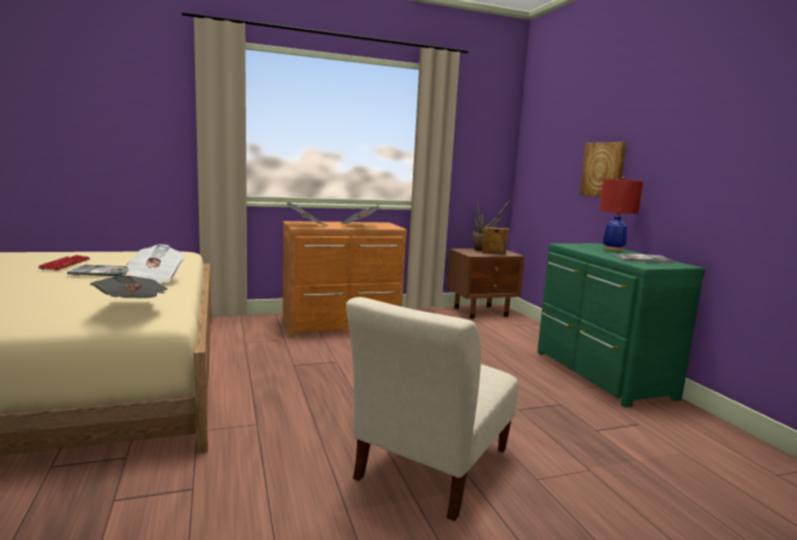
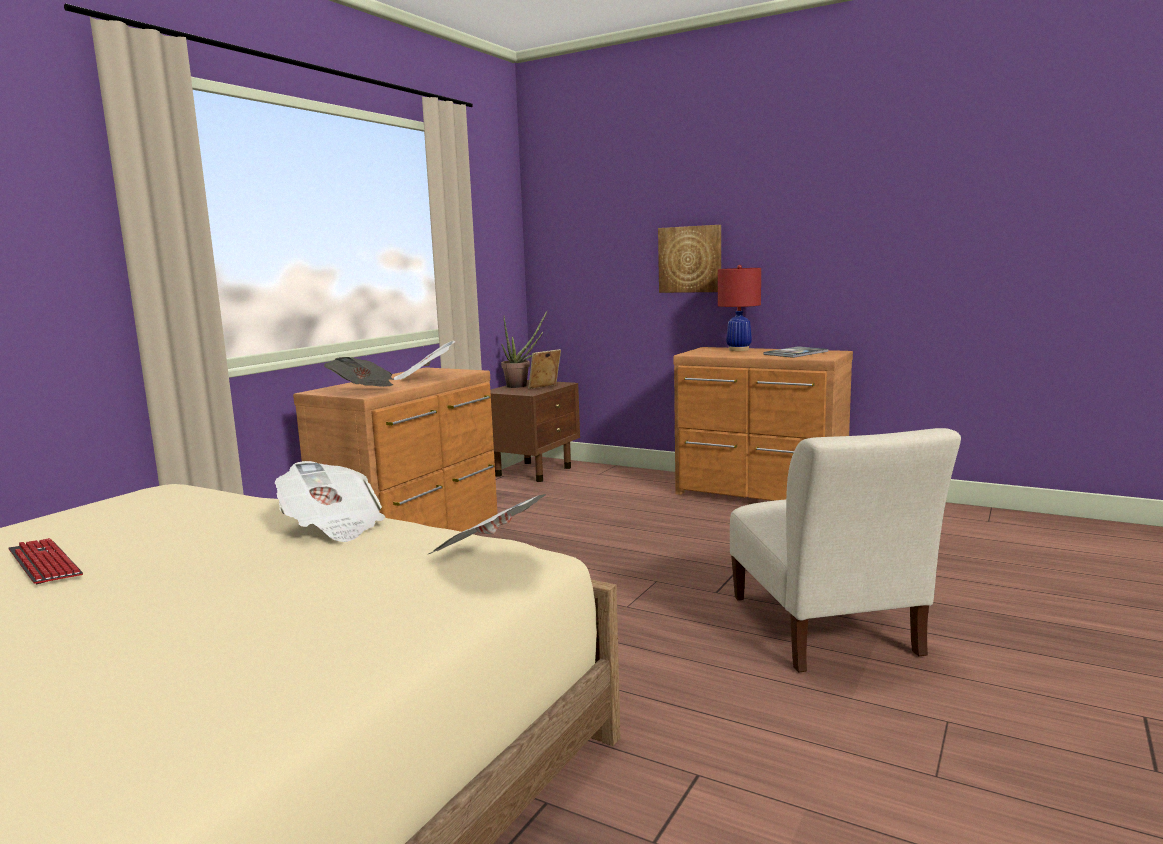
camera: 40 degrees left, 0 degrees up
(103, 272) = (182, 548): book -> none
(600, 375) = (760, 494): green dresser -> brown dresser

